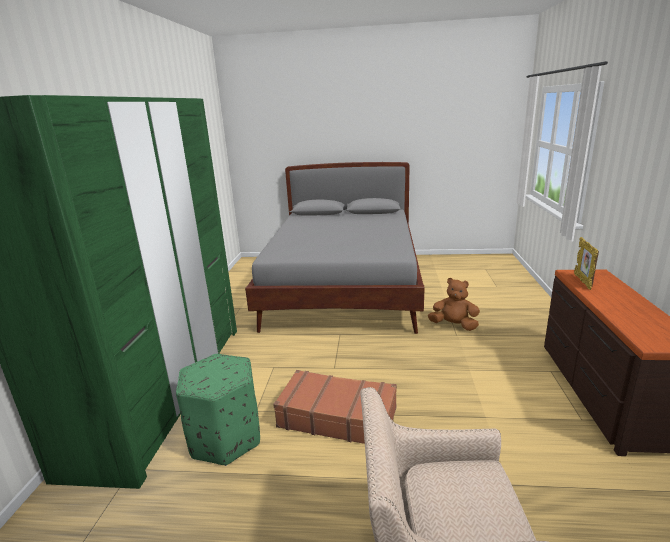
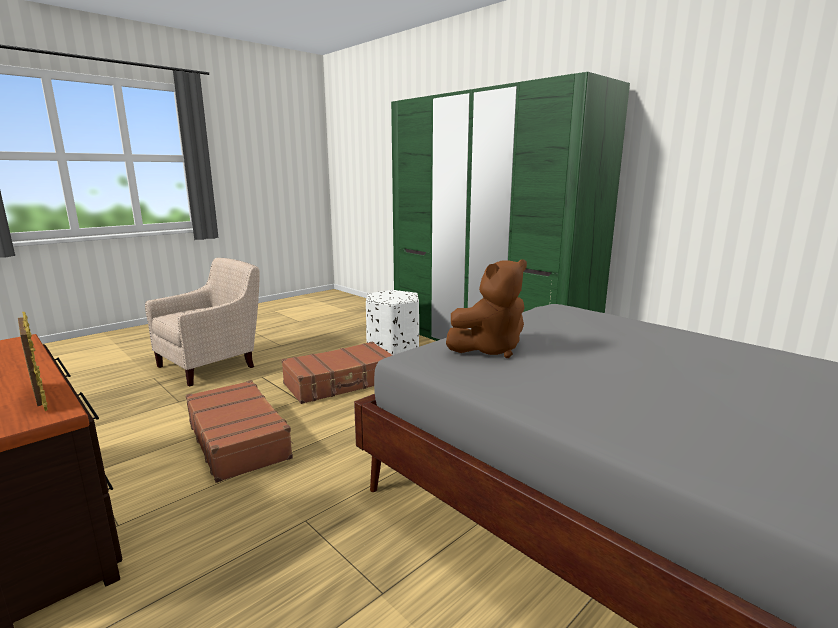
camera: 130 degrees right, 5 degrees down
(225, 438) = (393, 351): green ottoman -> white ottoman
(454, 325) = (326, 542): brown plush toy -> brown plush toy (489, 349)
(465, 396) = (239, 439): none -> brown suitcase

